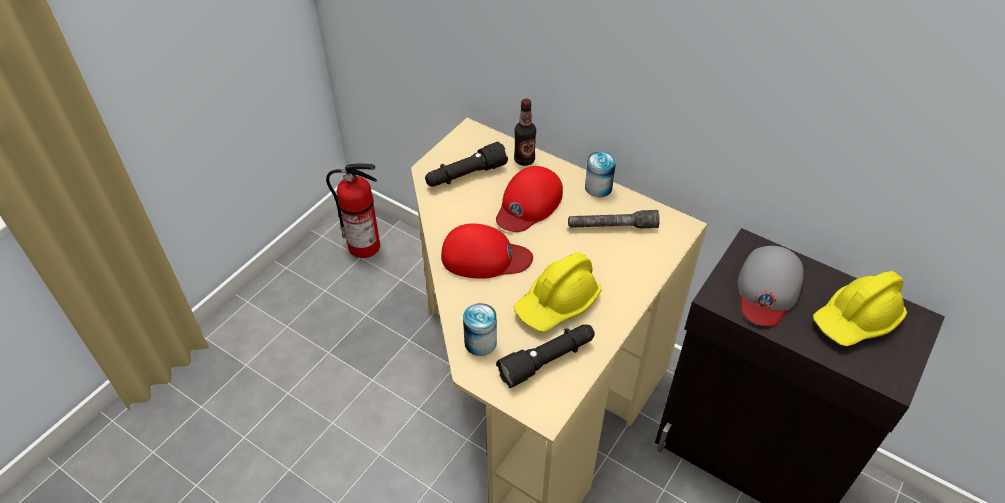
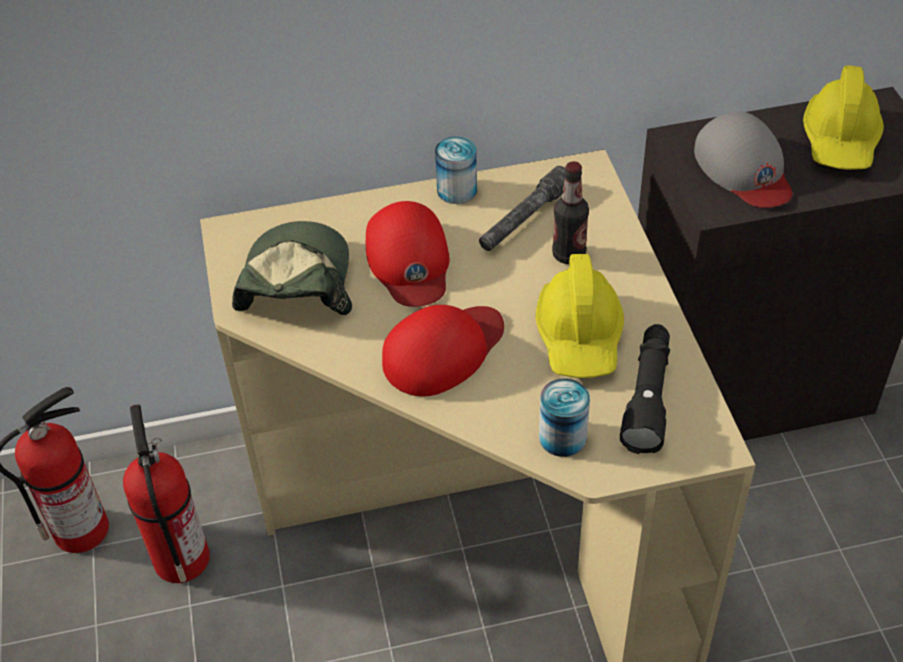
camera: 45 degrees left, 0 degrees up
(385, 291) = (180, 557): none -> fire extinguisher
(465, 175) = (295, 283): black flashlight -> cap
(524, 160) = (338, 218): bottle -> bottle (569, 255)

